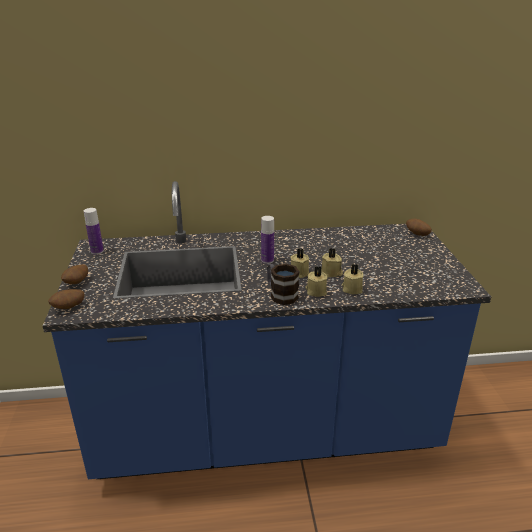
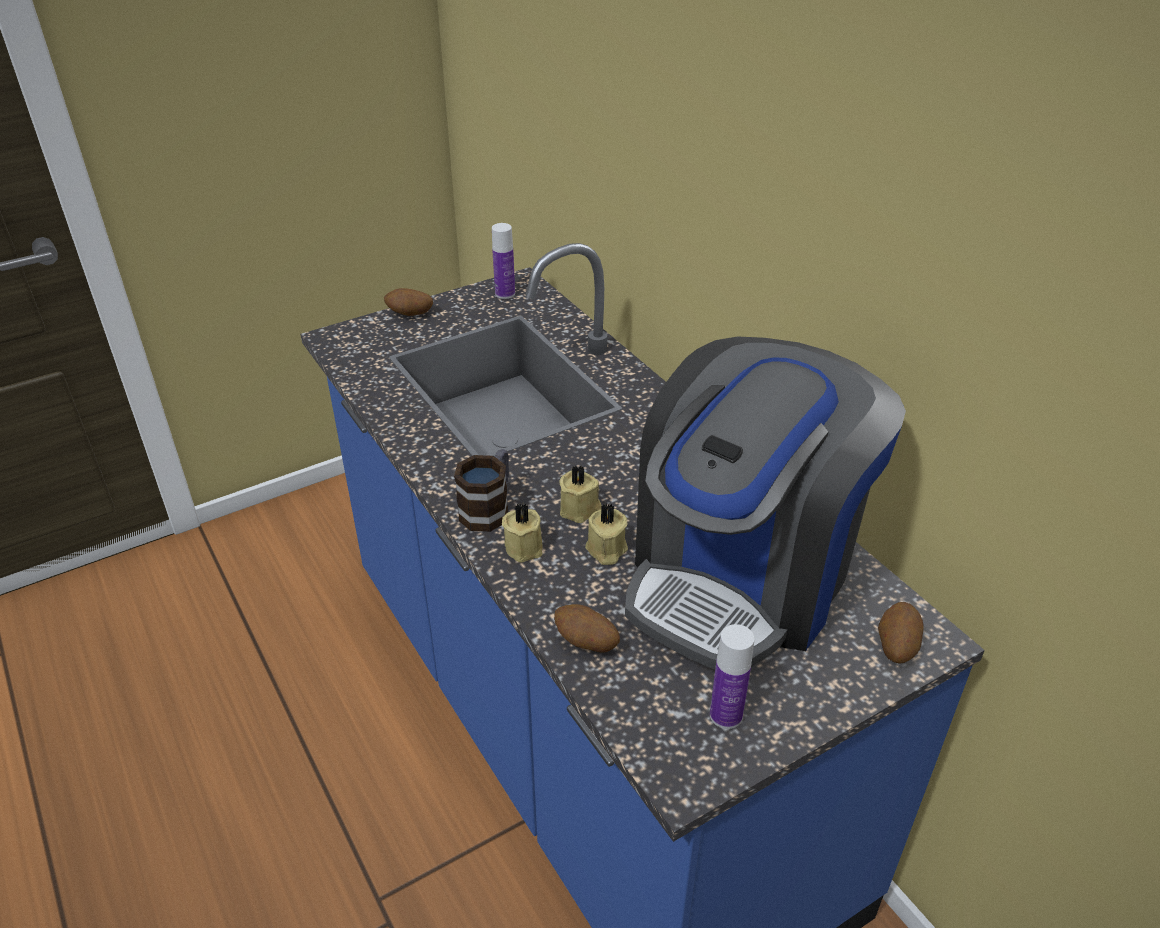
camera: 65 degrees right, 10 degrees up
(68, 308) = (347, 334): potato -> potato (586, 643)
(267, 260) = (597, 459): bottle -> bottle (726, 715)
(351, 289) = (562, 591): beige candle -> none
(365, 249) = (743, 575): none -> coffee machine

